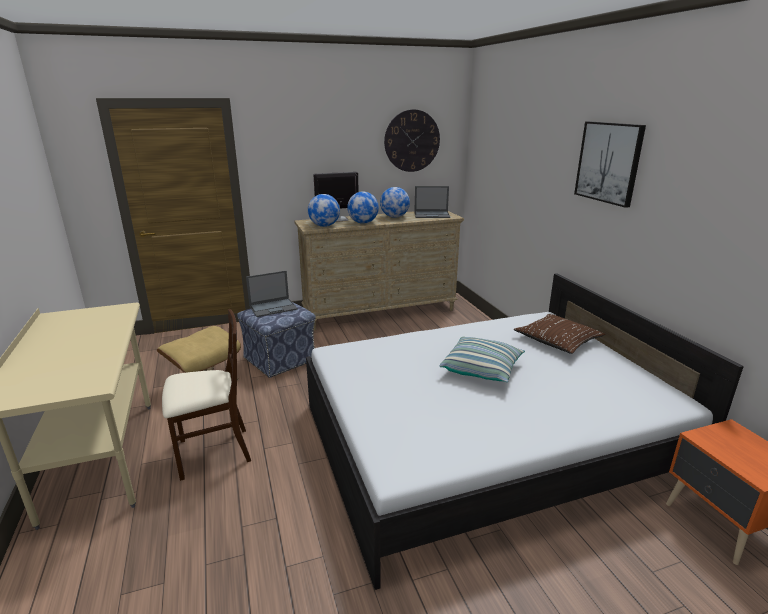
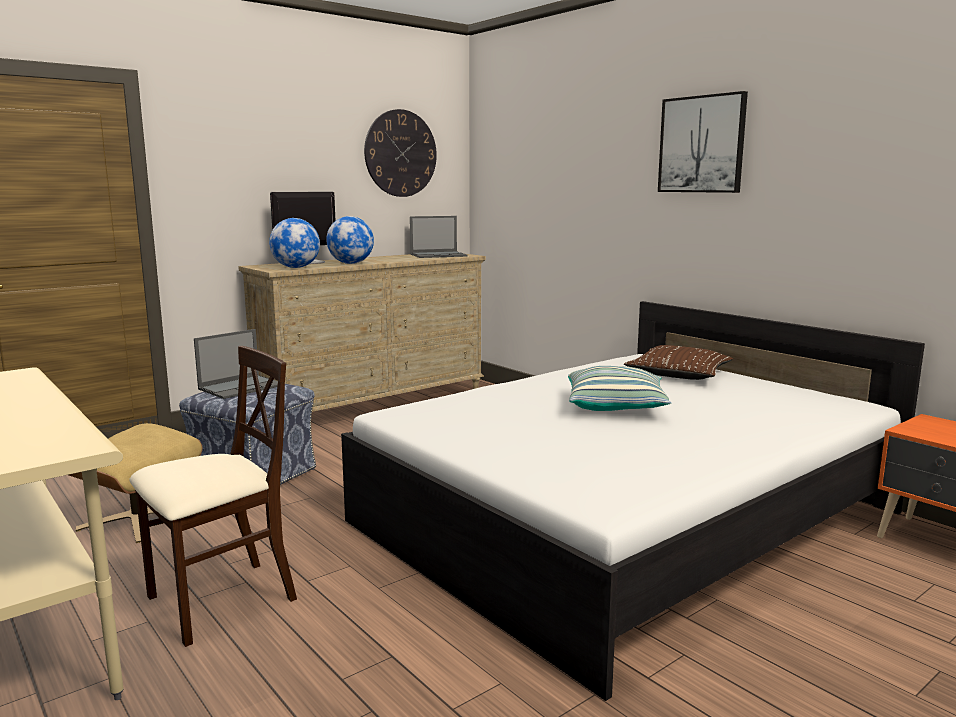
camera: 20 degrees left, 10 degrees down
(394, 217) = (389, 258): globe -> none

